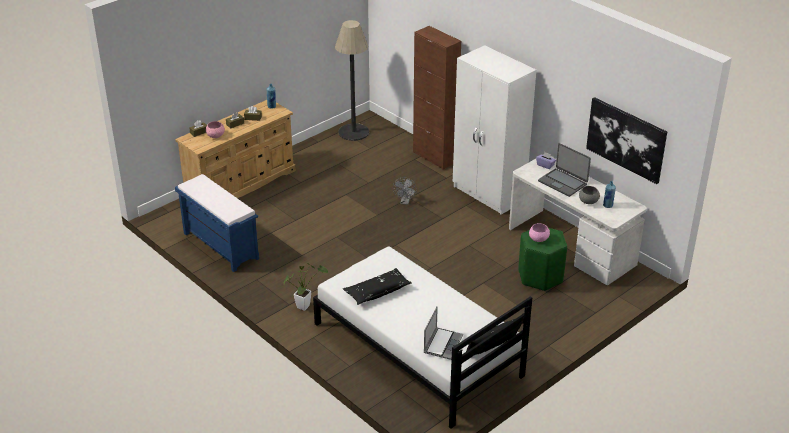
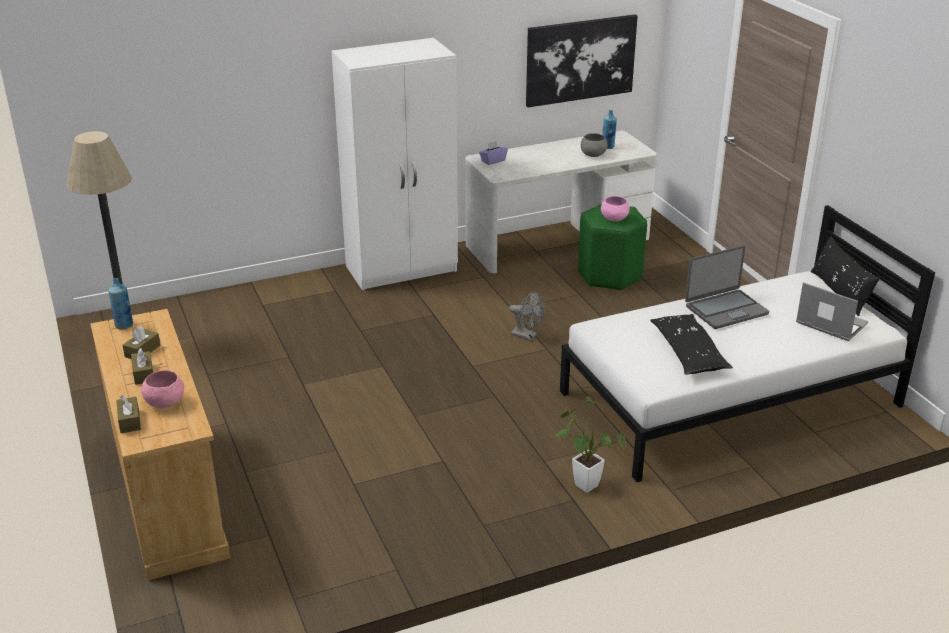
camera: 70 degrees left, 5 degrees down
(220, 245) = (351, 555): blue bench -> none
(405, 202) = (368, 336): grey fan -> grey fan (527, 336)
(434, 157) = (273, 288): brown cabinet -> none
(563, 182) = (541, 159): laptop -> laptop (725, 310)

